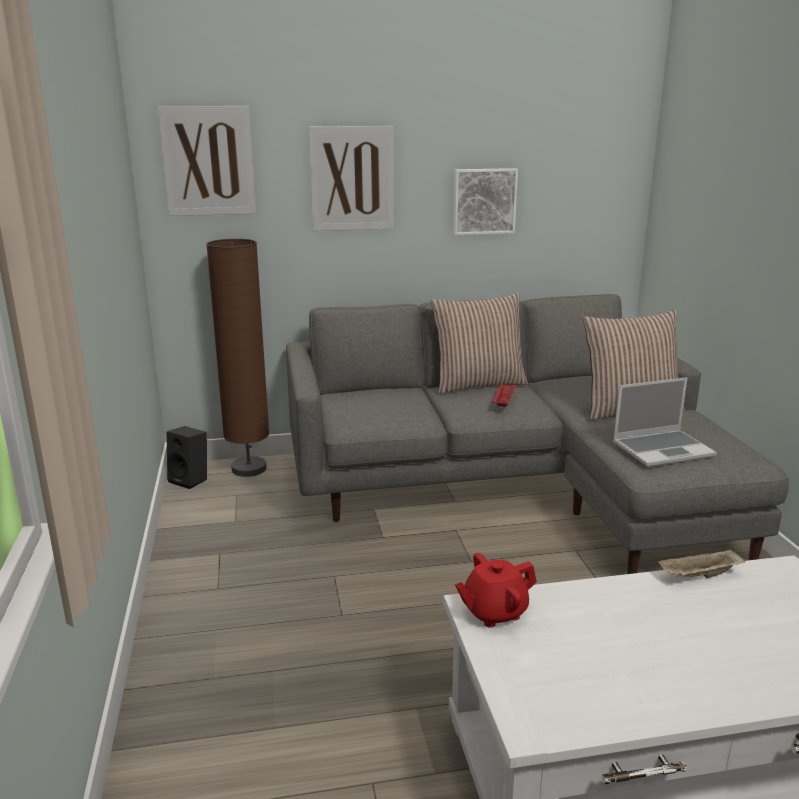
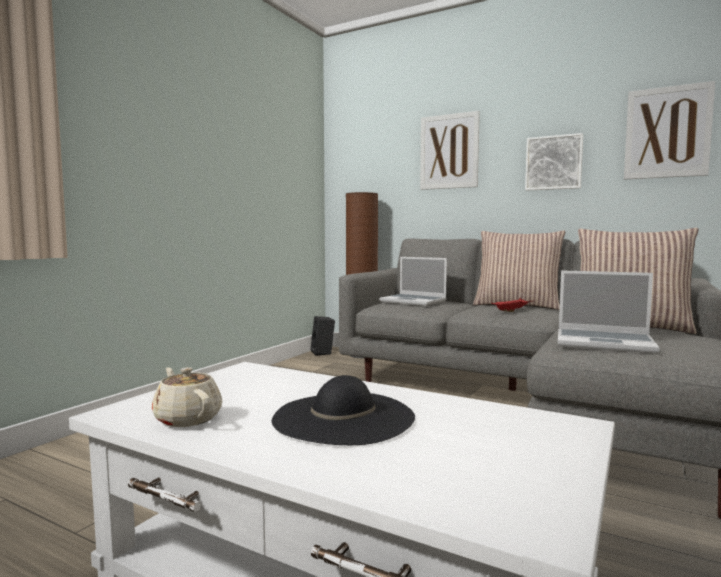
camera: 40 degrees right, 15 degrees down
(208, 161) = (362, 146): picture -> picture (667, 132)
(376, 404) = (414, 301): none -> laptop
(494, 612) = (249, 373): red teapot -> none
(596, 699) = (187, 418): none -> beige teapot
(678, 634) = (343, 417): none -> black hat
(699, 576) = (457, 402): beige tray -> none

